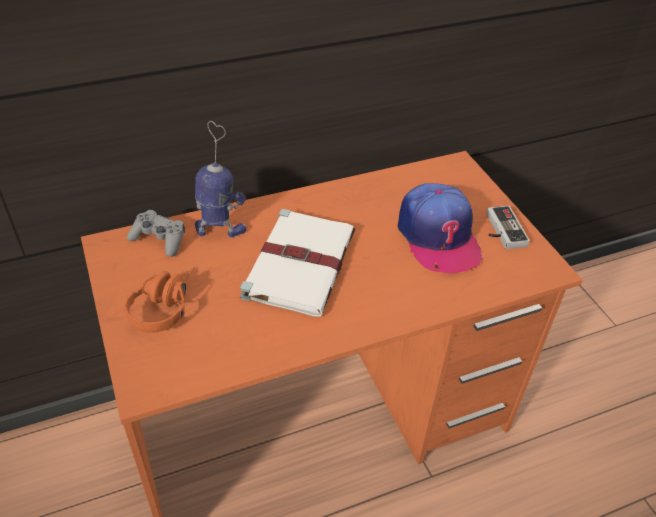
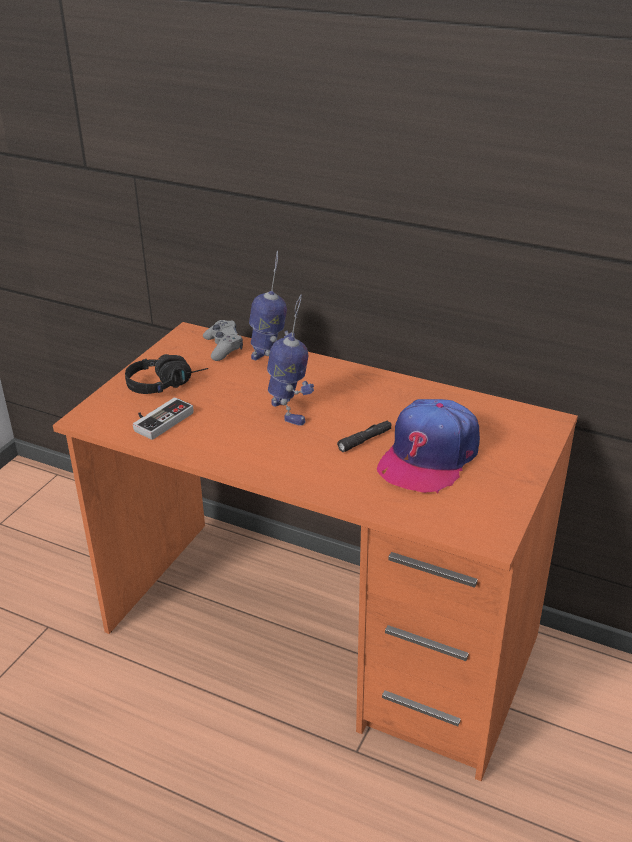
camera: 50 degrees right, 10 degrees down
(165, 304) = (167, 384): orange headphones -> black headphones
(300, 263) = (289, 412): white book -> toy robot
(383, 251) = (364, 440): none -> black flashlight
(501, 230) = (496, 485): game controller -> game controller (159, 420)

